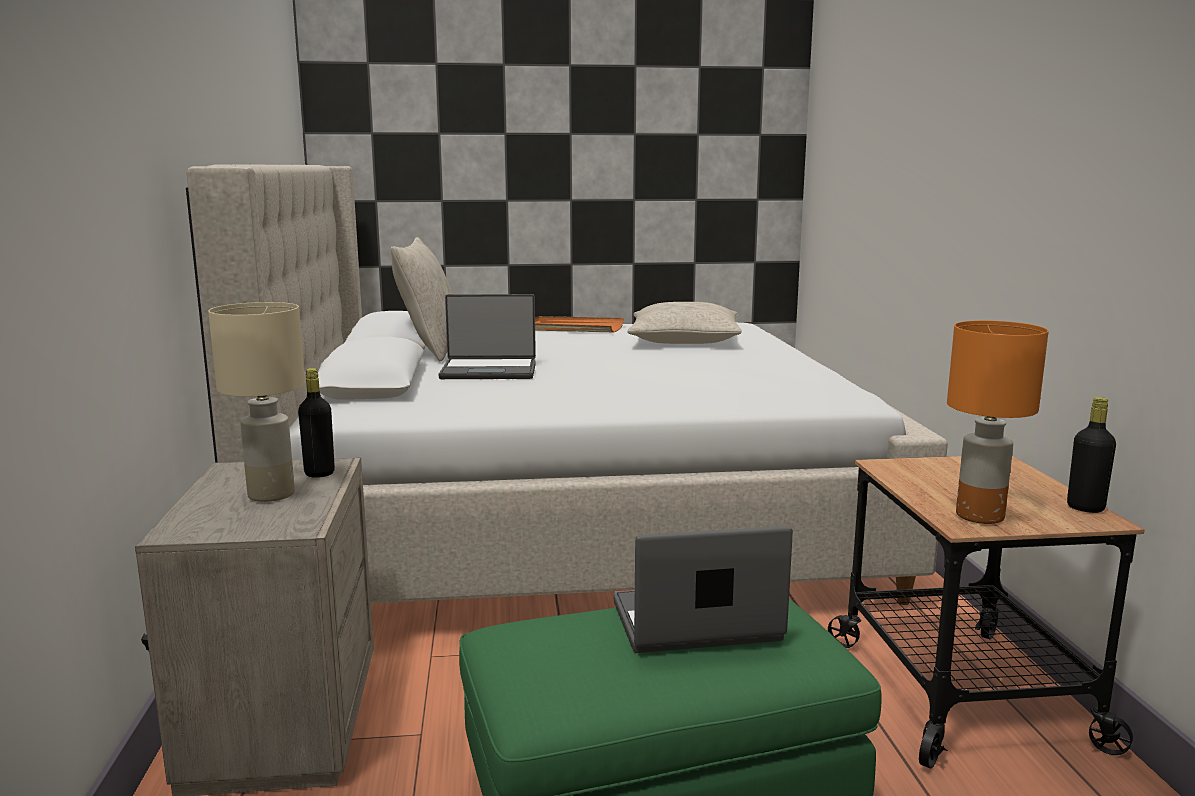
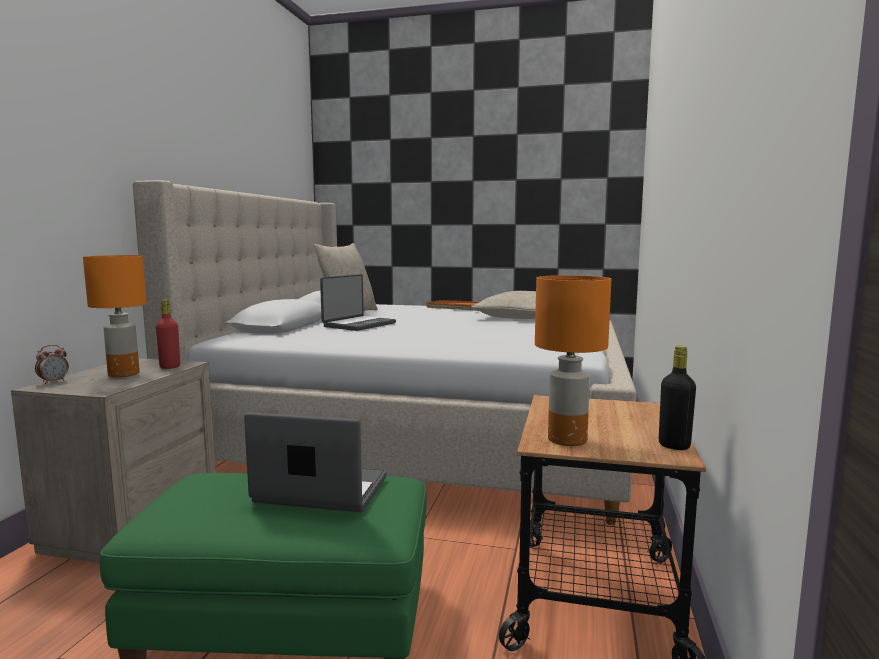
camera: 20 degrees right, 5 degrees down
(180, 522) = (53, 382): none -> alarm clock
(270, 495) = (123, 374): beige table lamp -> orange table lamp
(319, 473) = (170, 367): black bottle -> red bottle
(489, 371) = (358, 325): laptop -> laptop turned 75 degrees counterclockwise

